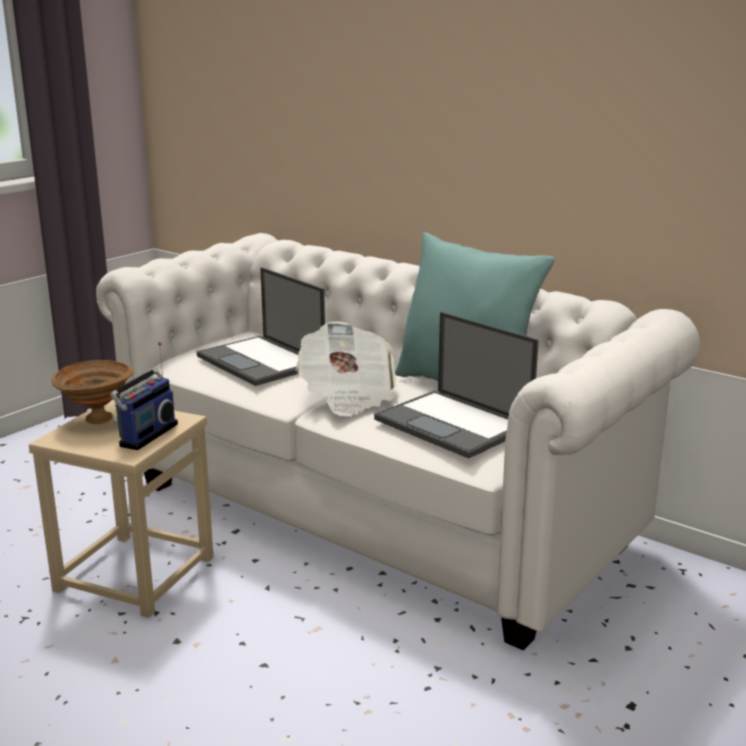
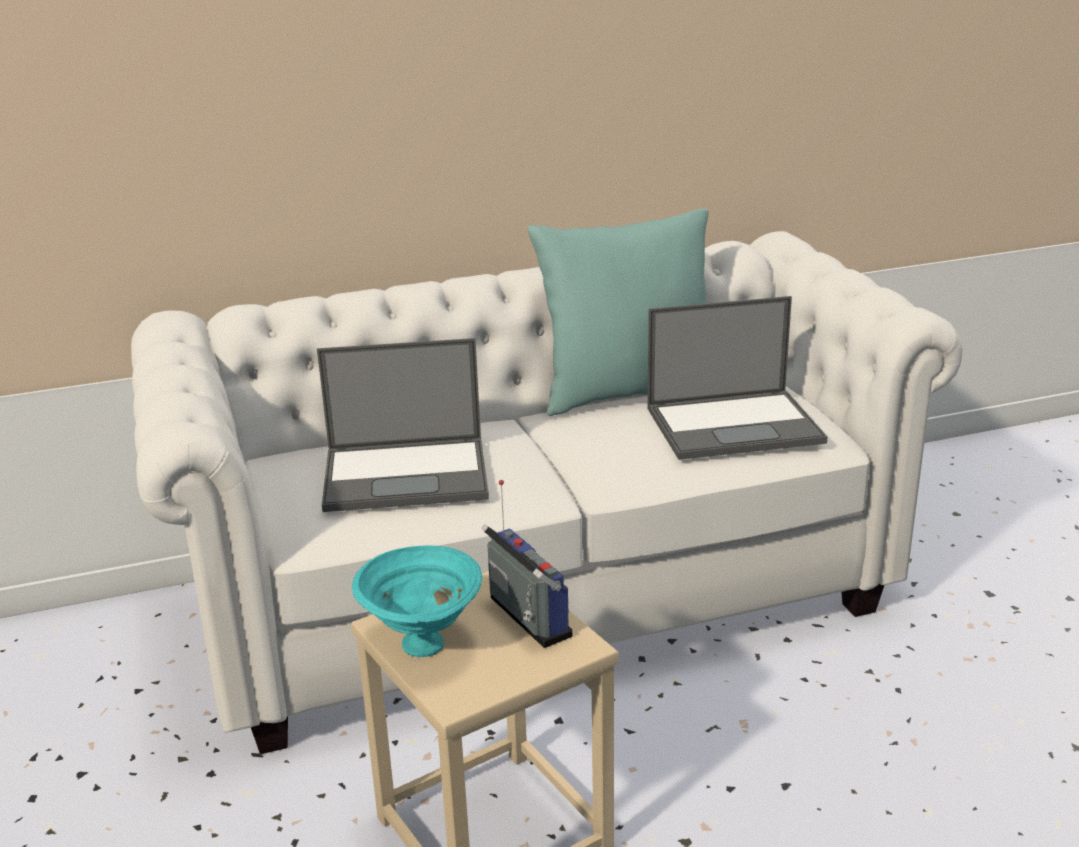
camera: 55 degrees left, 5 degrees up
(97, 419) = (424, 647): brown bowl -> turquoise bowl
(347, 395) = (587, 455): newspaper -> none

